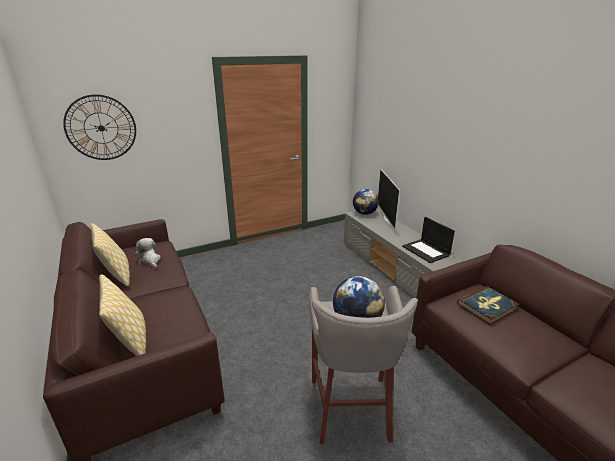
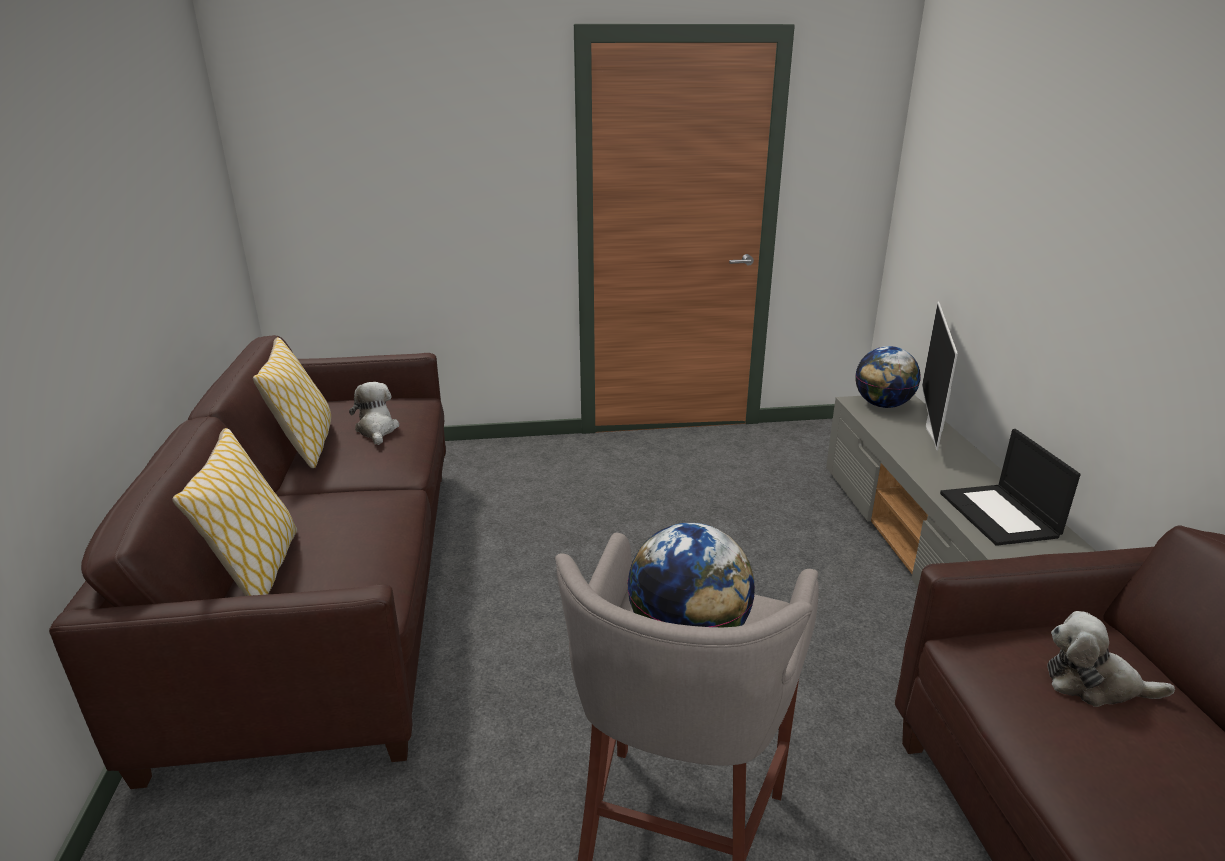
camera: 20 degrees right, 0 degrees up
(101, 128) = (345, 161): wall clock -> none
(487, 307) = (1094, 684): book -> plush toy

